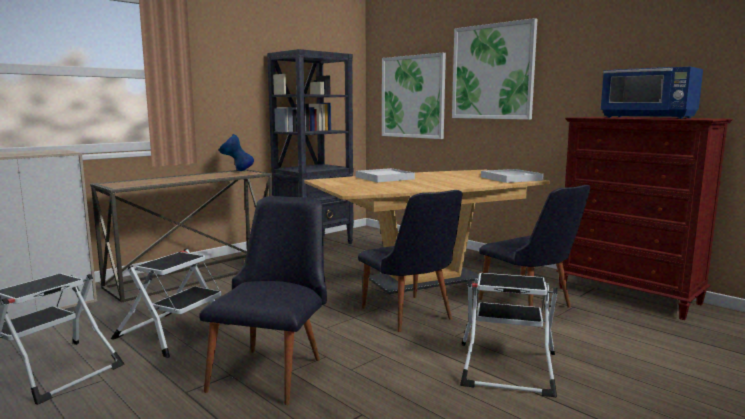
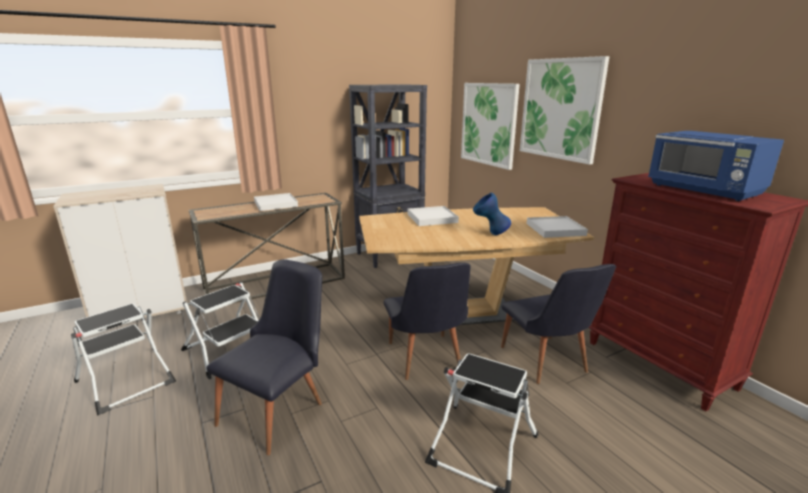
camera: 15 degrees right, 10 degrees up
(197, 176) = (276, 204): none -> white tray
(236, 171) = (315, 196): blue vase -> blue vase (490, 234)

